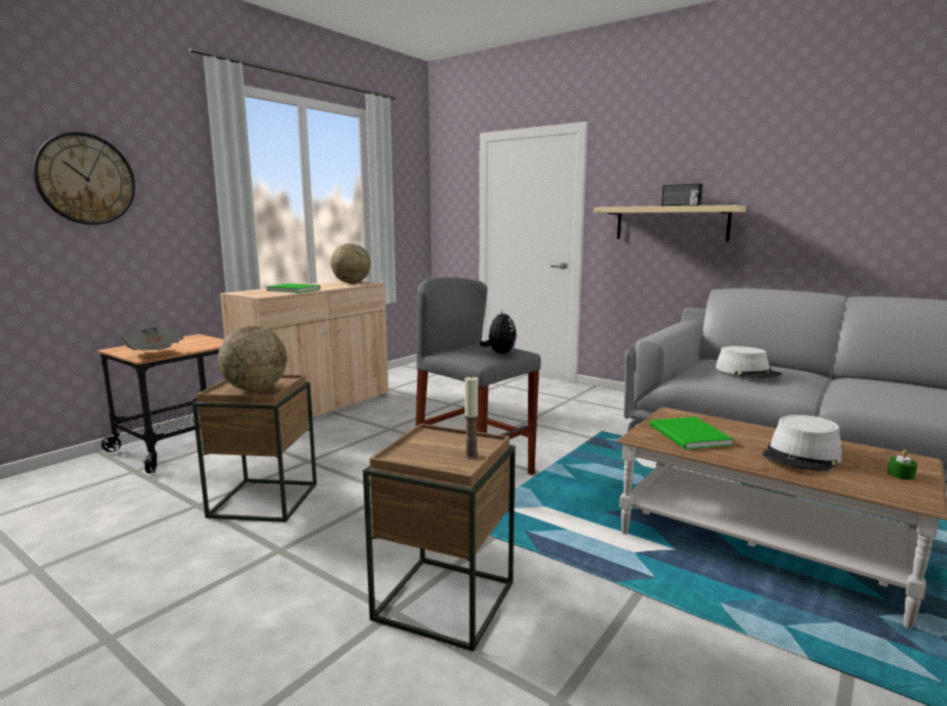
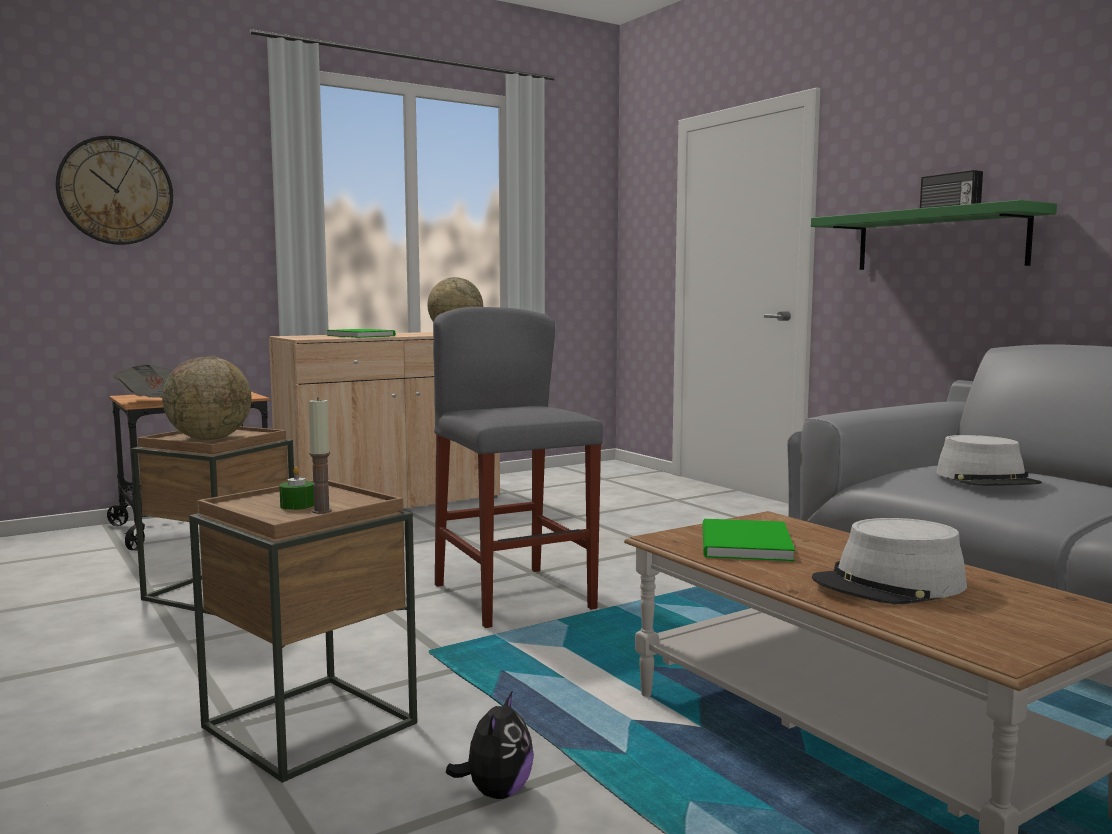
camera: 20 degrees right, 5 degrees down
(500, 353) = (534, 413): plush toy -> plush toy (496, 792)
(671, 223) = (939, 240): beige shelf -> green shelf
(900, 475) = (1031, 625): green candle -> green candle (297, 505)

